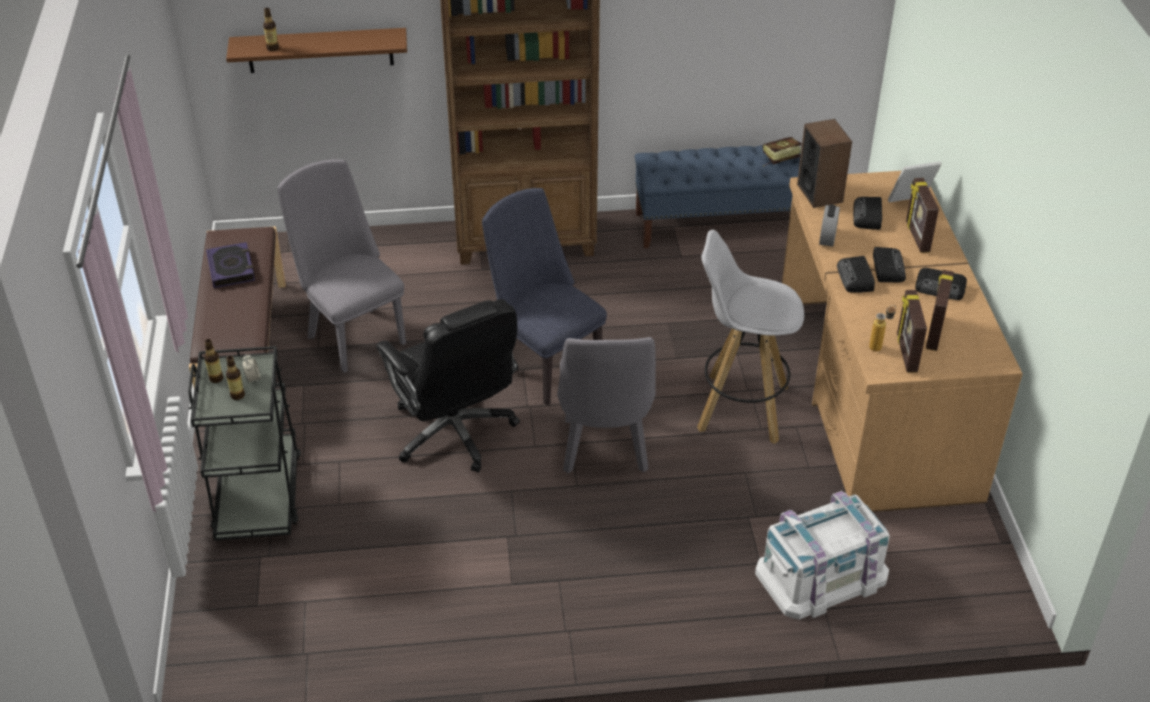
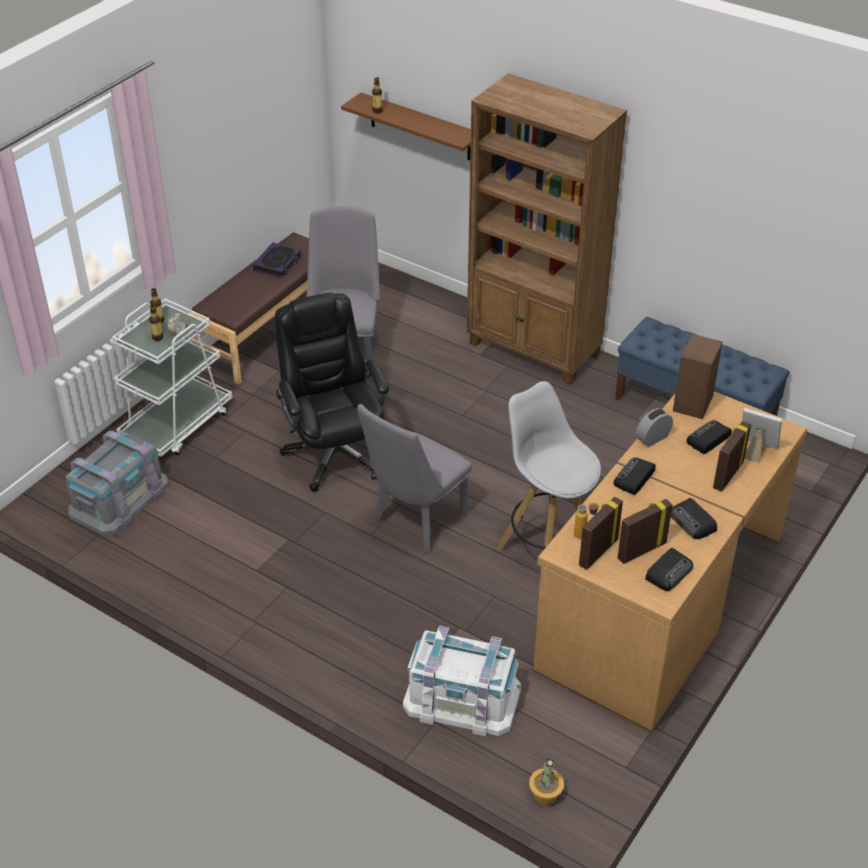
camera: 40 degrees right, 0 degrees up
(258, 495) = (177, 424): black cart -> white cart
(286, 604) = (119, 499): none -> grey storage box
(455, 432) = (334, 453): black office chair -> black office chair turned 150 degrees clockwise
(544, 366) = (444, 443): blue chair -> none
(777, 158) = (752, 373): book -> none
(887, 267) = (670, 484): radio -> radio (669, 572)
(972, 605) = (545, 793): none -> potted plant

